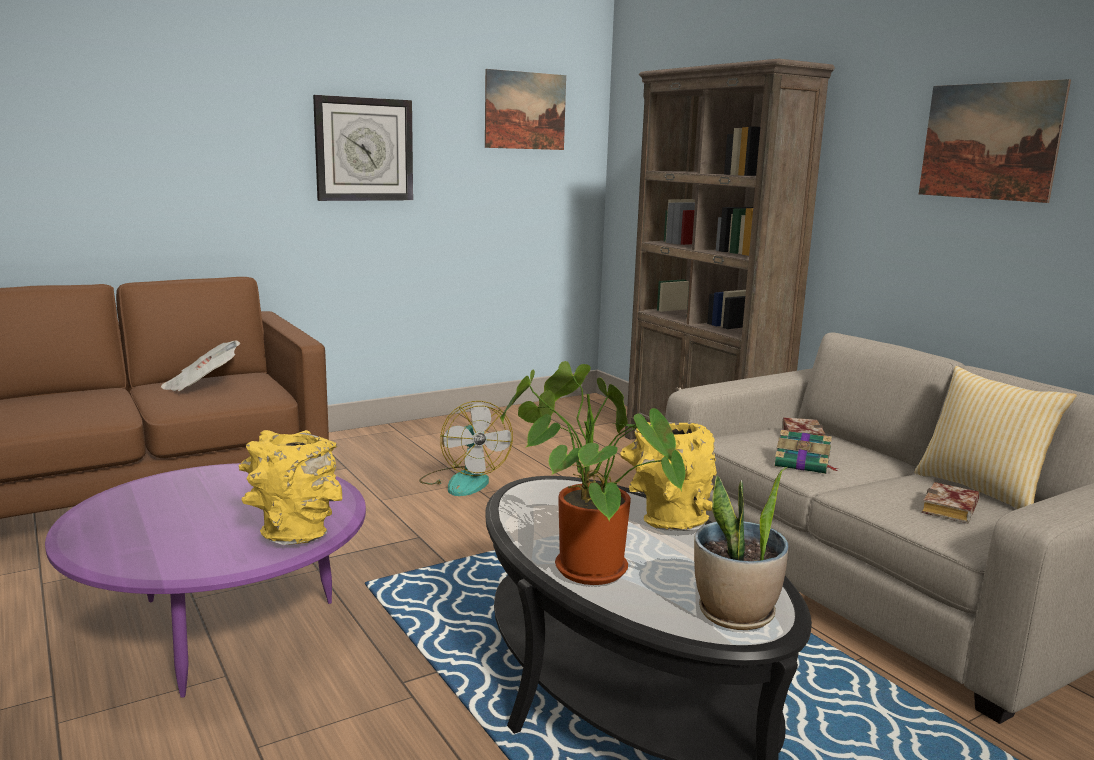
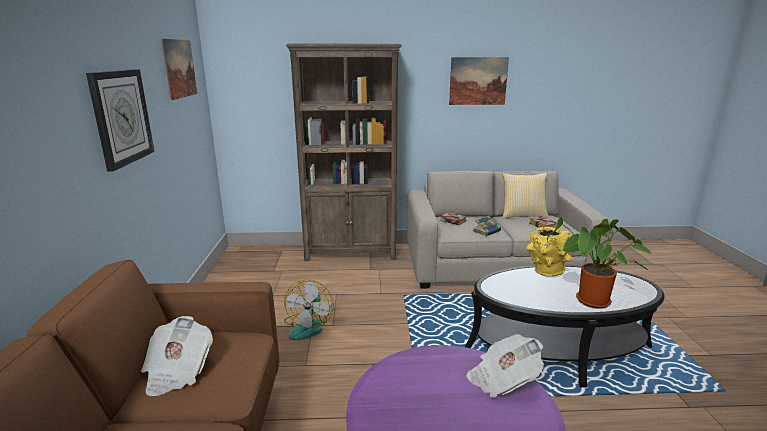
camera: 60 degrees left, 5 degrees up
(294, 533) = (502, 380): yellow vase -> newspaper
(463, 481) = (308, 326): fan -> fan turned 90 degrees clockwise
(735, 614) = (634, 285): potted plant -> none

